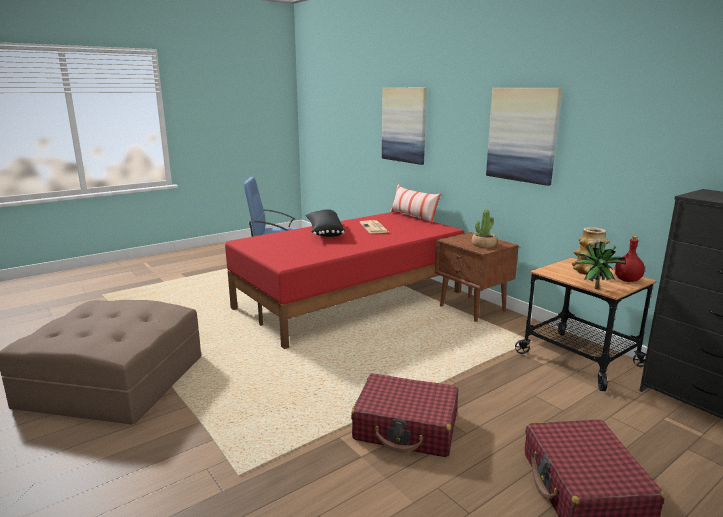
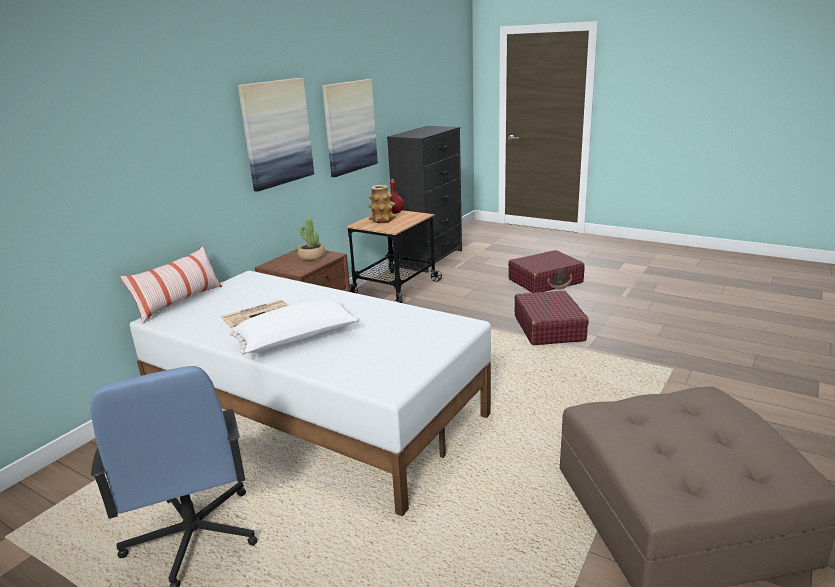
camera: 110 degrees left, 5 degrees up
(324, 232) = (297, 340): black pillow -> white pillow
(351, 300) = (315, 411): red bed -> white bed
(404, 125) = (94, 171): picture -> picture (349, 127)
(594, 287) = (419, 218): potted plant -> none

